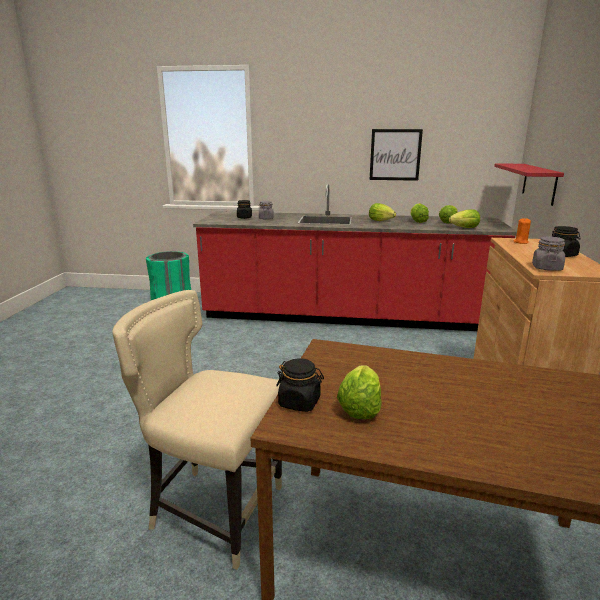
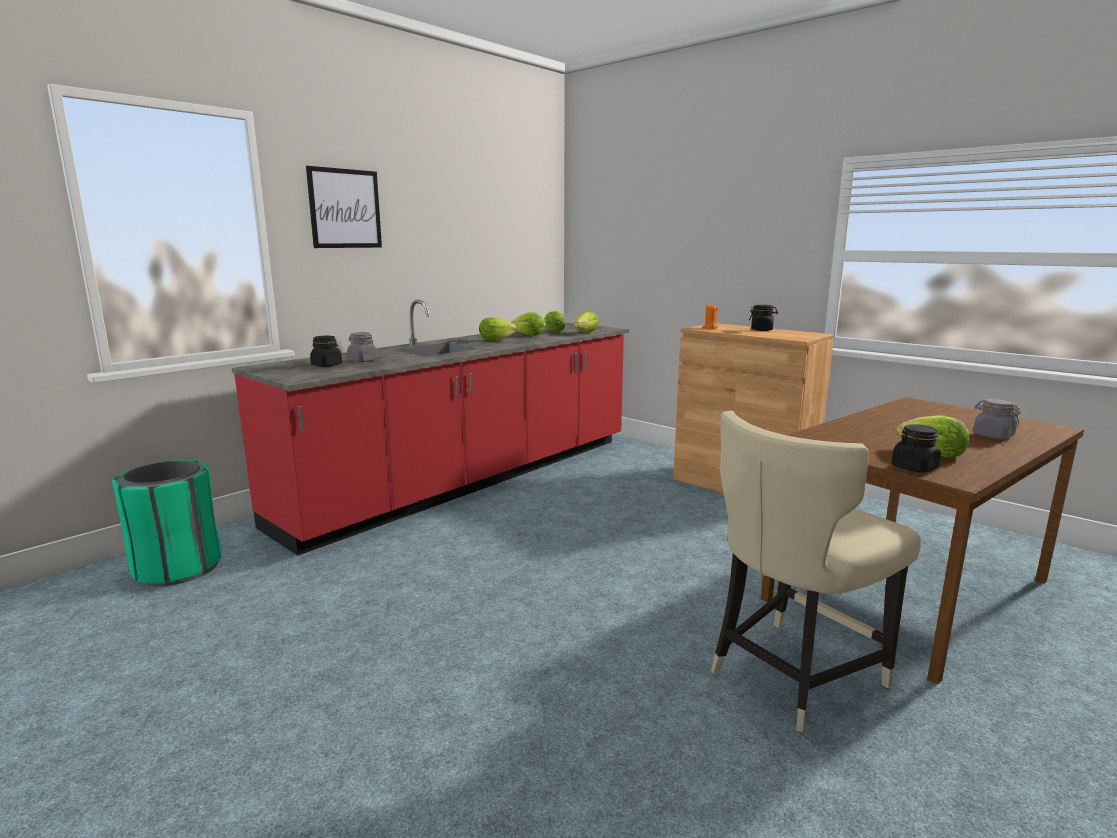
camera: 55 degrees left, 5 degrees down
(395, 155) = (459, 257): picture -> picture (345, 208)
(539, 183) = (617, 279): red shelf -> none
(546, 268) = (794, 337): grey jar -> grey jar (992, 435)

